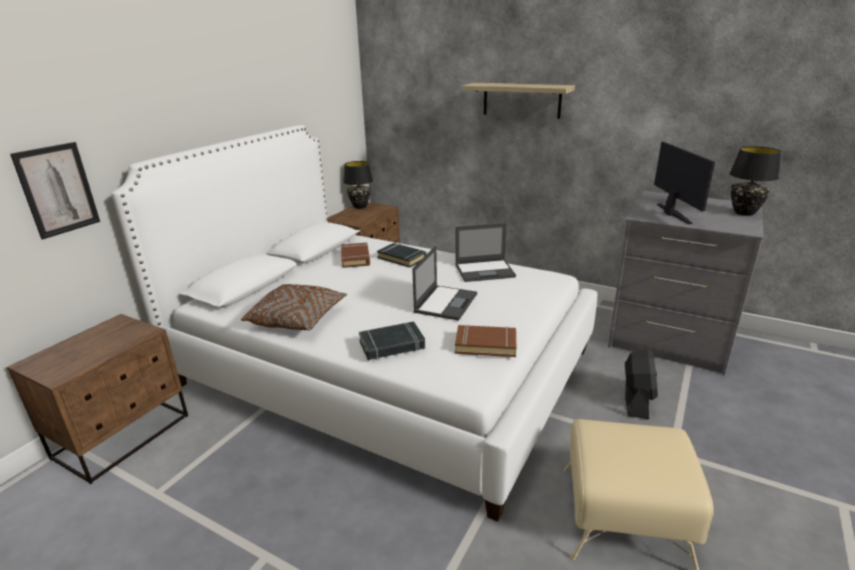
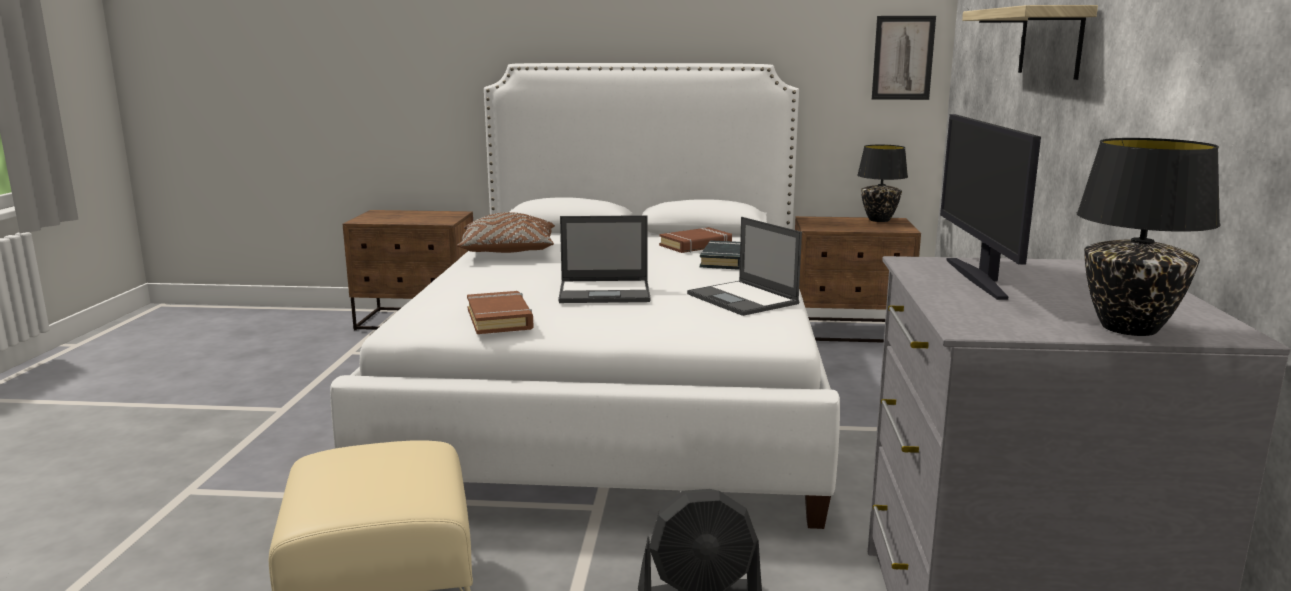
camera: 65 degrees right, 10 degrees down
(57, 190) = (449, 74): picture -> picture (903, 58)
(392, 345) = (470, 286): black book -> none
(671, 214) = (979, 278): monitor -> monitor turned 120 degrees clockwise

